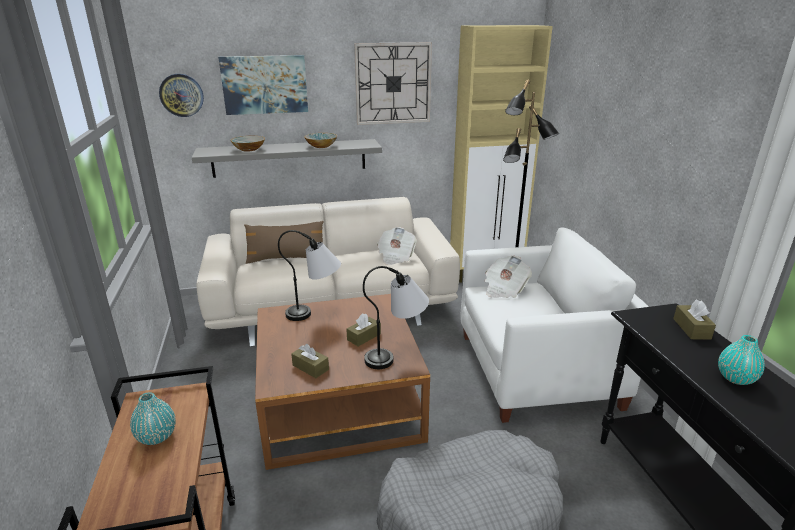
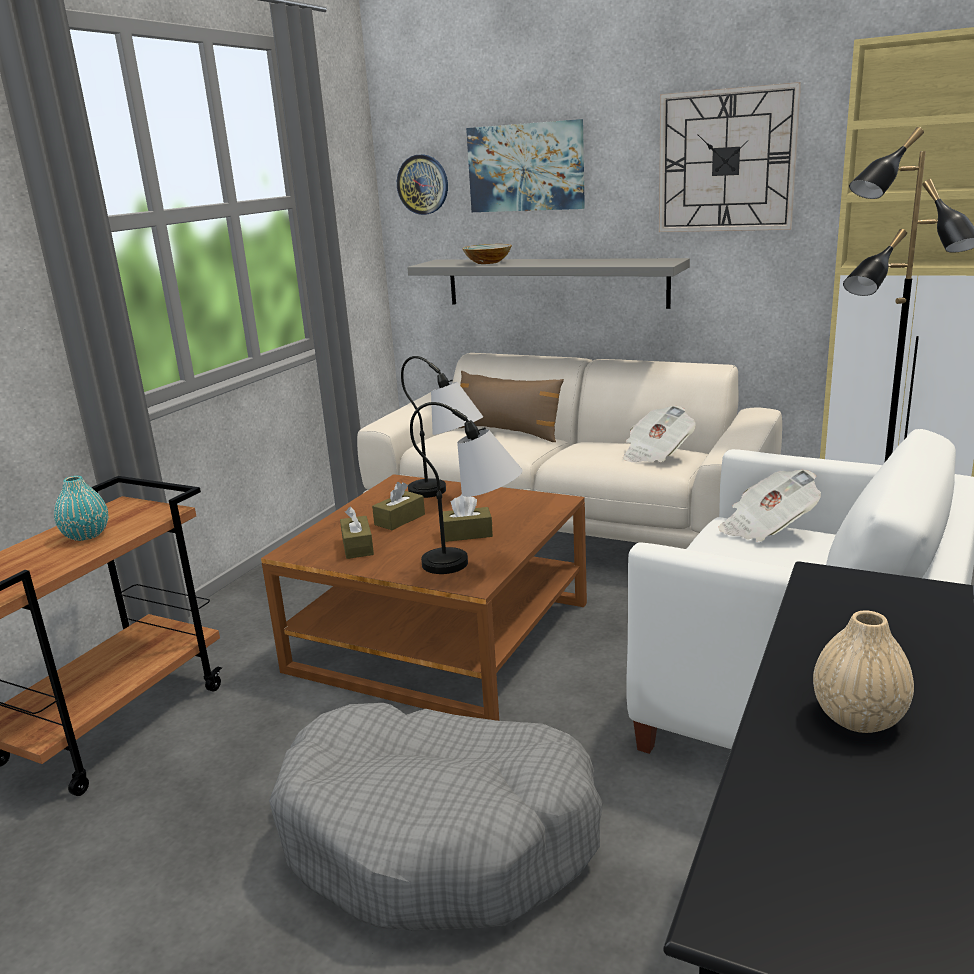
camera: 40 degrees right, 5 degrees down
(321, 146) = (588, 262): bowl -> none
(691, 329) = (920, 626): brown tissue box -> brown tissue box (400, 519)
(735, 378) = (858, 718): turquoise vase -> beige vase

